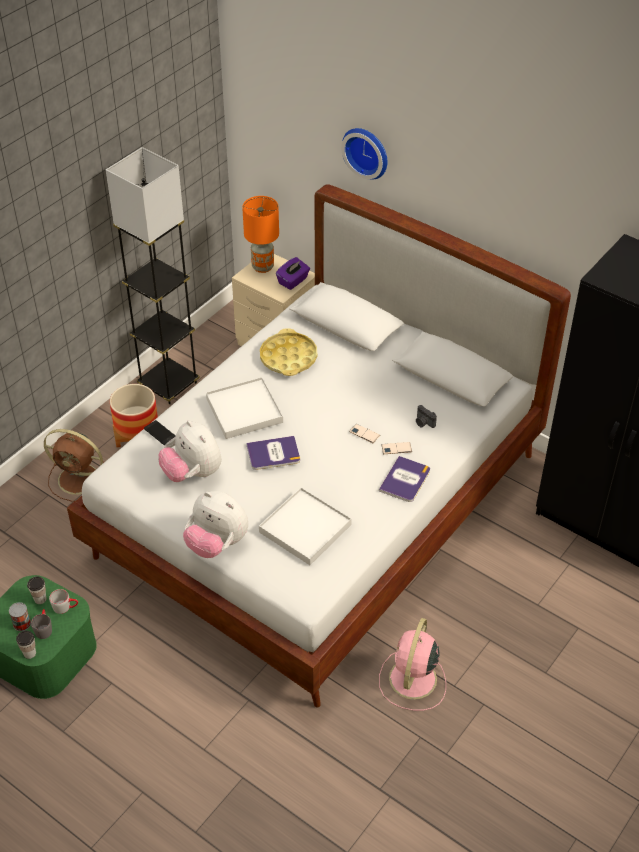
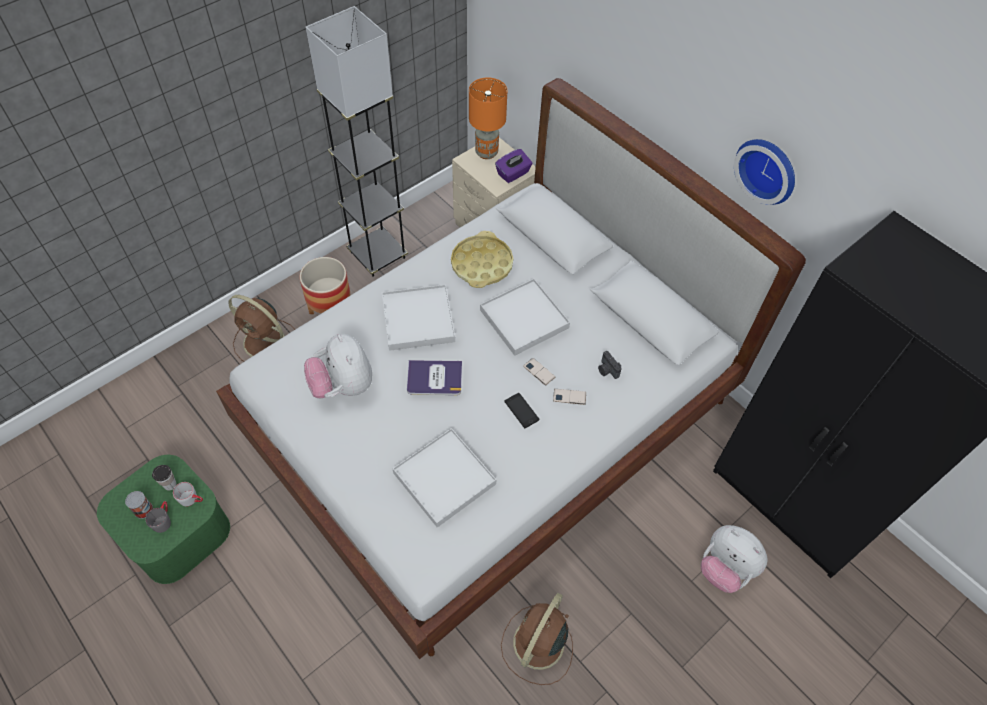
camera: 10 degrees right, 10 degrees up
(29, 653) = (140, 547): cup -> none
(160, 433) = (323, 330): phone -> phone (521, 410)
(217, 544) = (344, 478): plush toy -> plush toy (725, 568)
(339, 394) = (524, 318): none -> white tray
(367, 151) = (605, 48): wall clock -> wall clock (768, 169)
(405, 480) = (569, 438): book -> none
(412, 680) = (537, 645): pink fan -> brown fan

